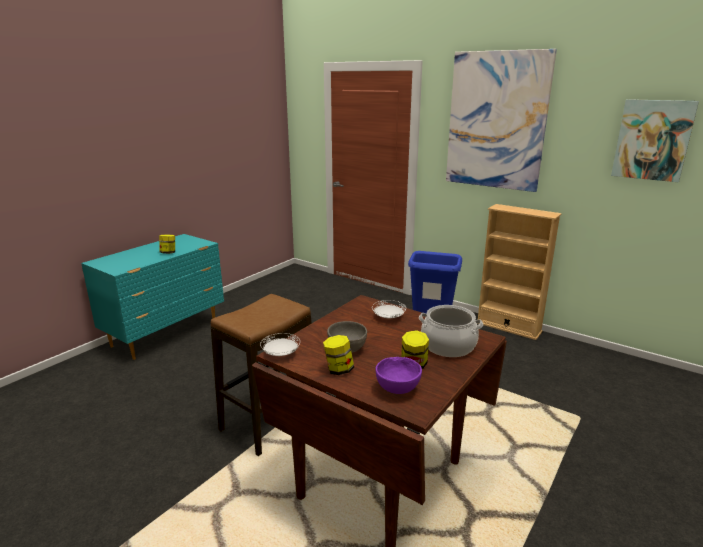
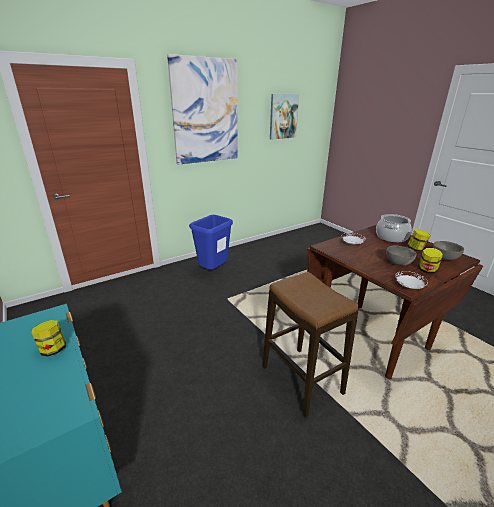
camera: 70 degrees left, 5 degrees up
(398, 389) = (444, 258): purple bowl -> grey bowl
(508, 327) = (237, 249): beige bookcase -> none

